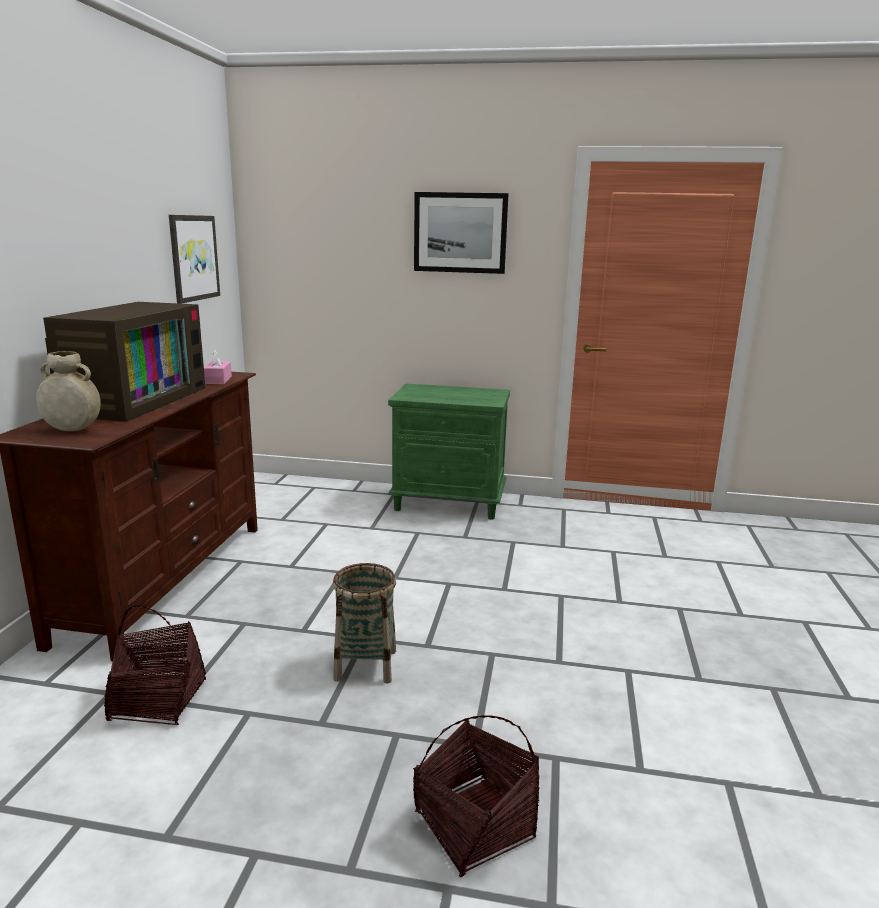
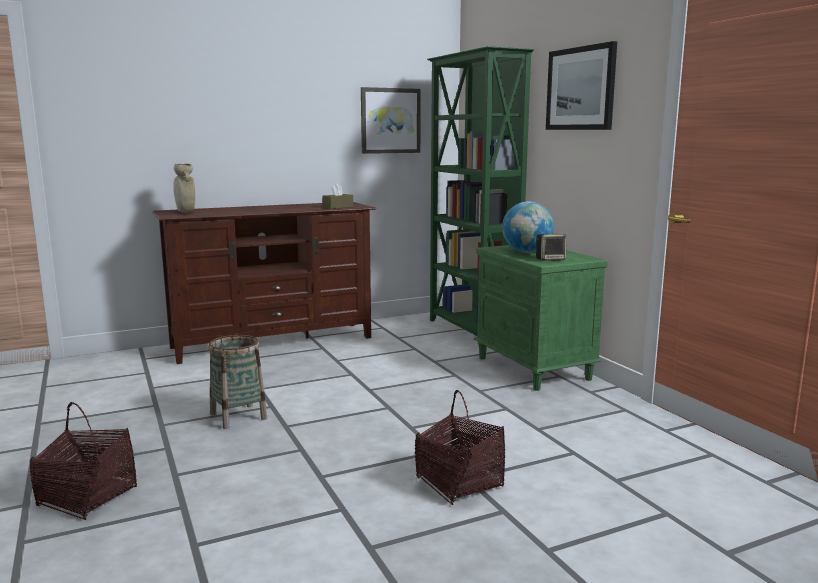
camera: 55 degrees right, 5 degrees down
(134, 400) = (261, 208): television -> none
(158, 700) = (149, 383): basket -> basket (459, 482)
(218, 380) = (338, 207): pink tissue box -> brown tissue box
(325, 488) = (471, 331): none -> green bookcase
(442, 395) = (526, 252): none -> globe
(482, 398) = (550, 259): none -> speaker

